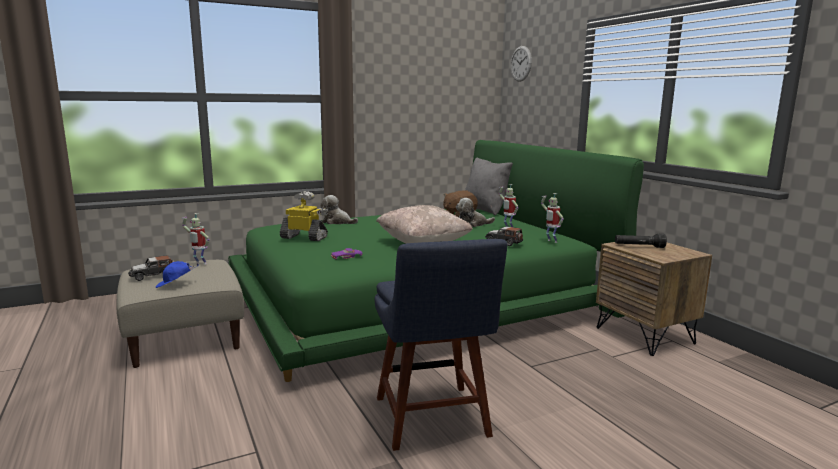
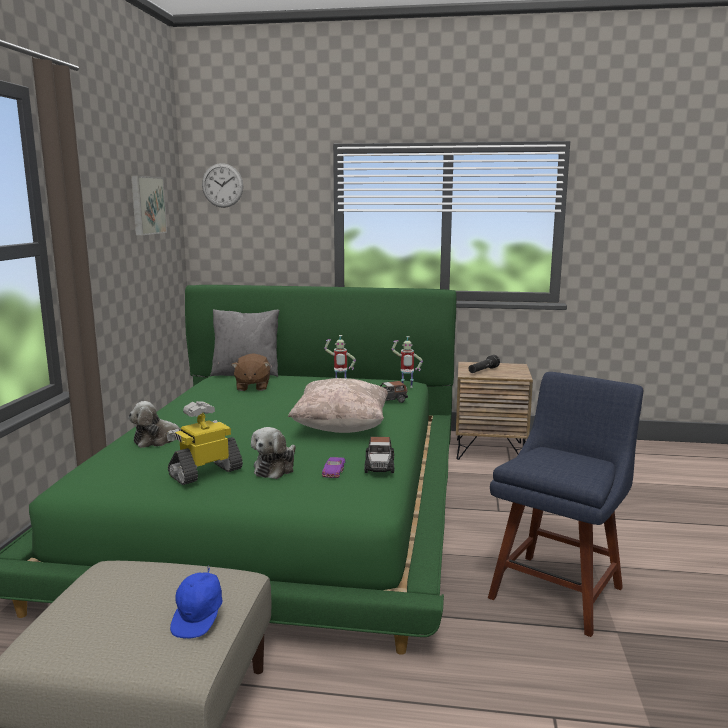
camera: 55 degrees left, 0 degrees up
(152, 275) = (111, 634): toy car -> toy car (379, 466)
(199, 264) = (113, 581): toy robot -> none
(433, 420) = (558, 589): blue chair -> blue chair turned 75 degrees counterclockwise
(447, 78) = (146, 205): none -> picture
(472, 224) = (300, 392): plush toy -> plush toy (276, 468)

